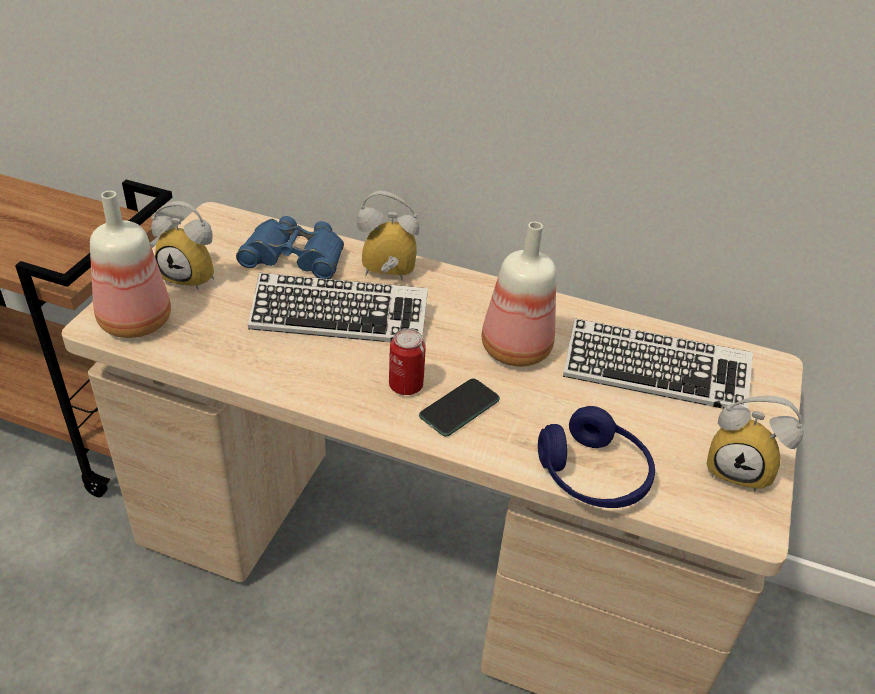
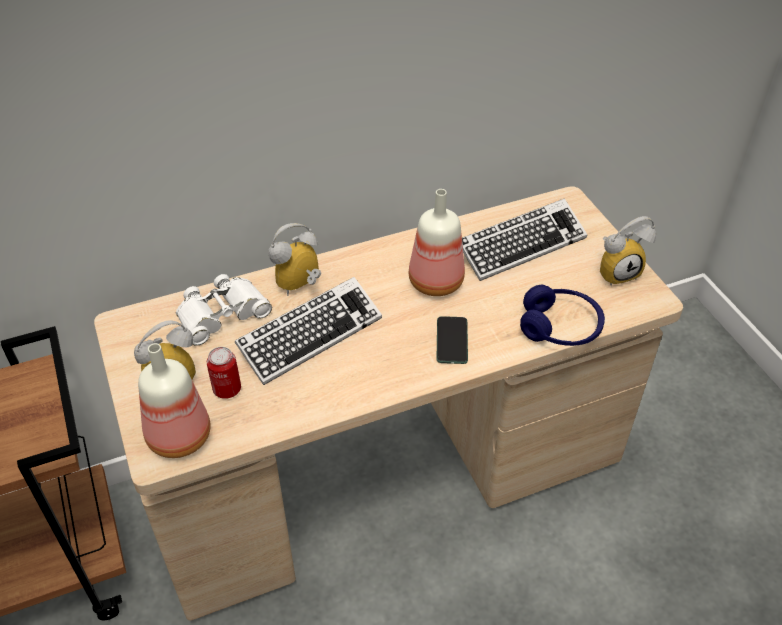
camera: 40 degrees left, 5 degrees up
(294, 256) = (222, 314): blue binoculars -> white binoculars
(406, 385) = (406, 349): can -> can (227, 389)

